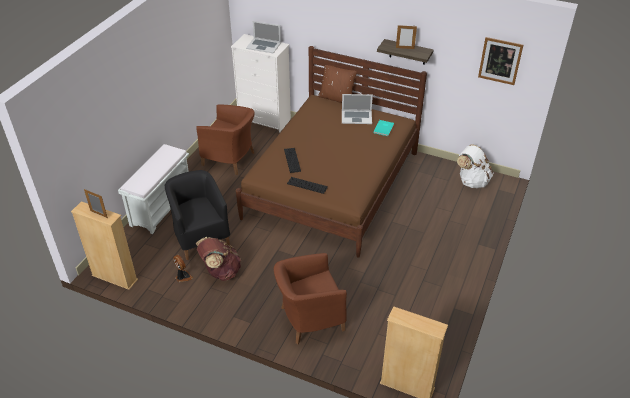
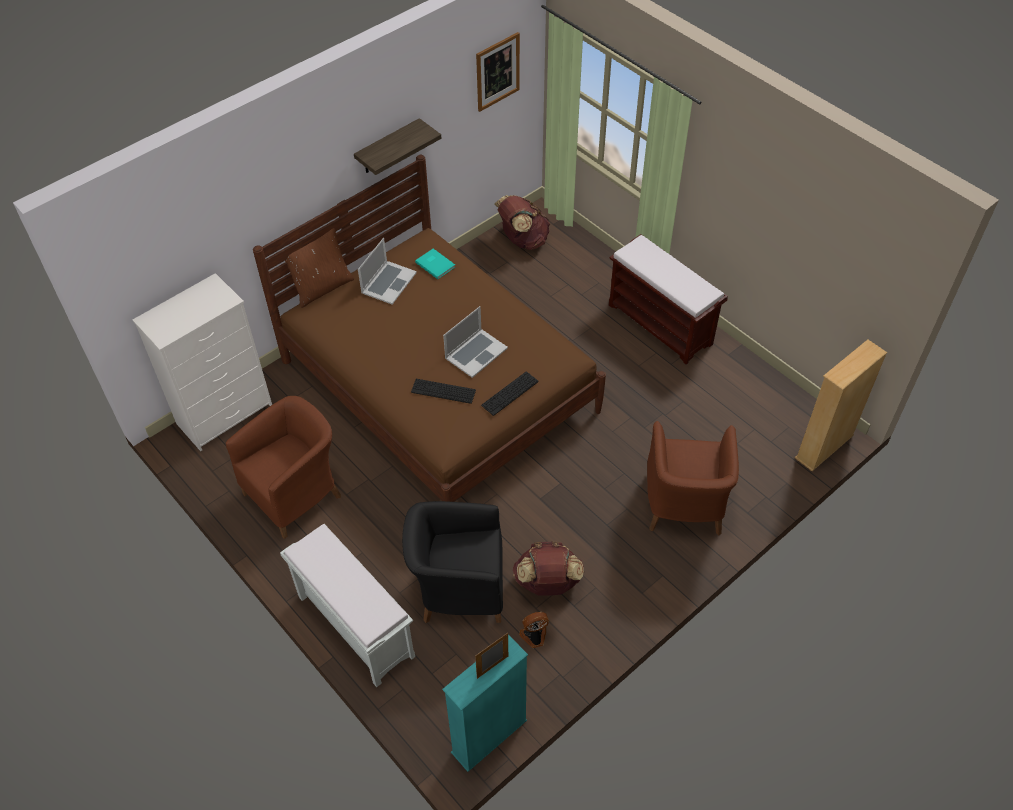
camera: 65 degrees left, 10 degrees up
(114, 277) = (489, 736): beige bookcase -> turquoise bookcase
(263, 45) = (194, 306): laptop -> laptop (476, 353)
(405, 48) = (396, 143): picture frame -> none
(453, 266) = (661, 324): none -> brown bench
(472, 181) = (523, 240): white backpack -> brown backpack

